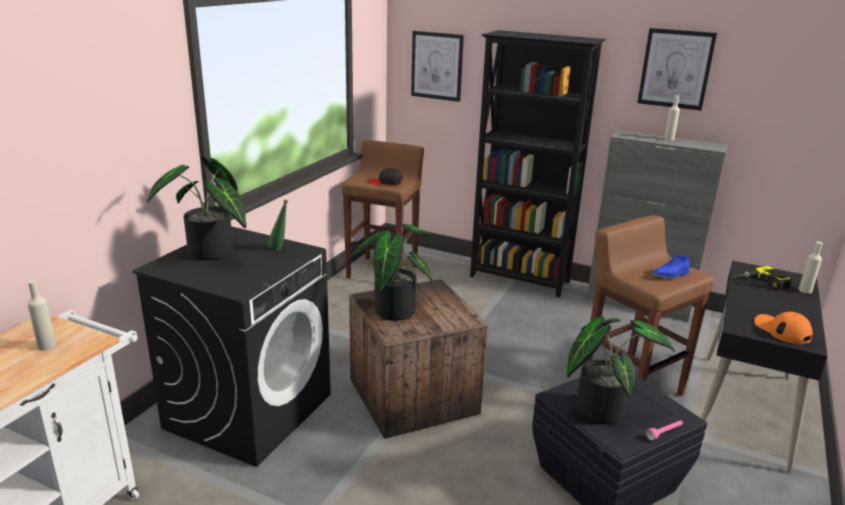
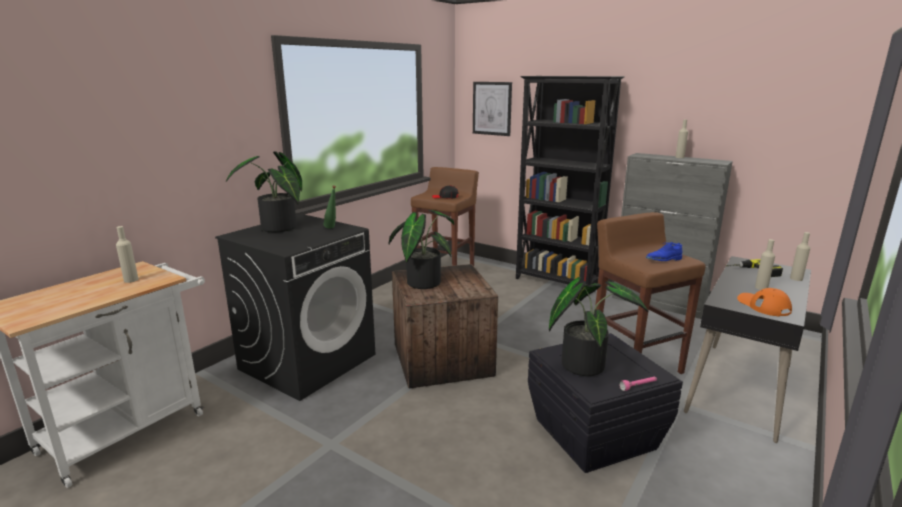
camera: 10 degrees right, 5 degrees down
(675, 69) = (685, 98): picture -> none
(774, 305) = (761, 288): none -> beige bottle

